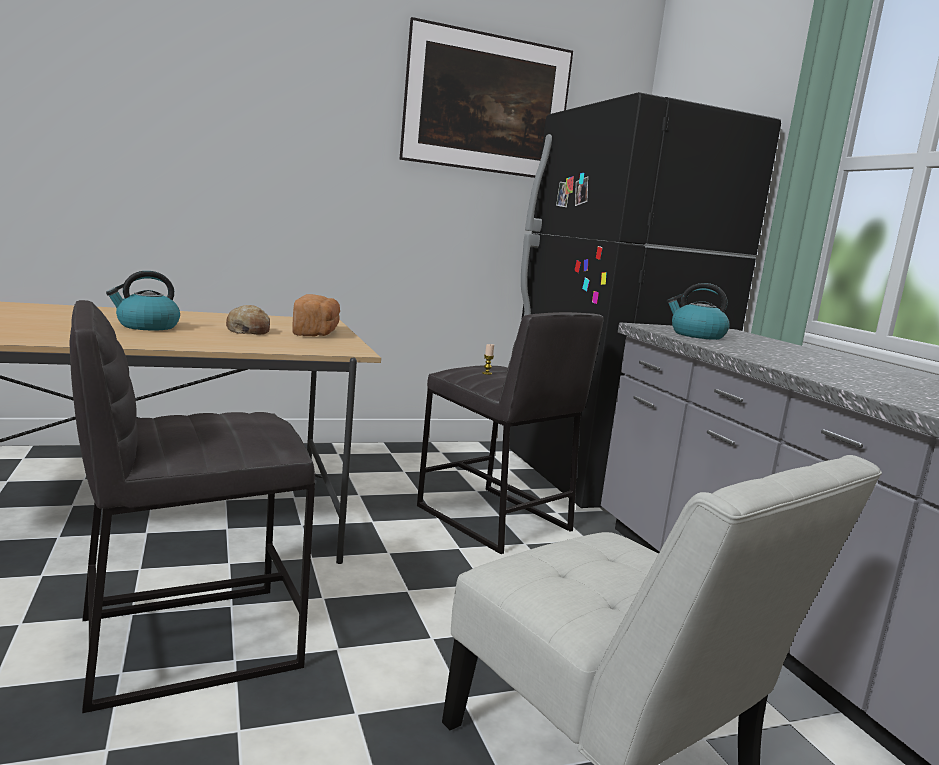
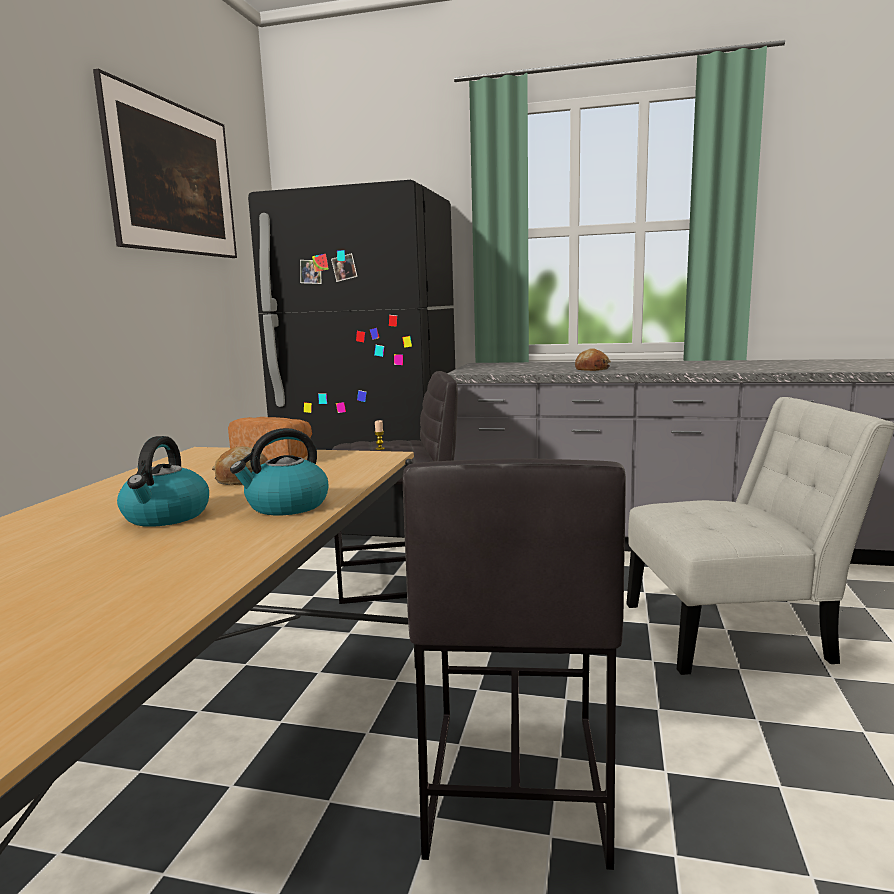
camera: 55 degrees left, 0 degrees up
(696, 335) = (505, 369): kettle -> kettle (286, 506)
(779, 358) = (592, 369): none -> bread

